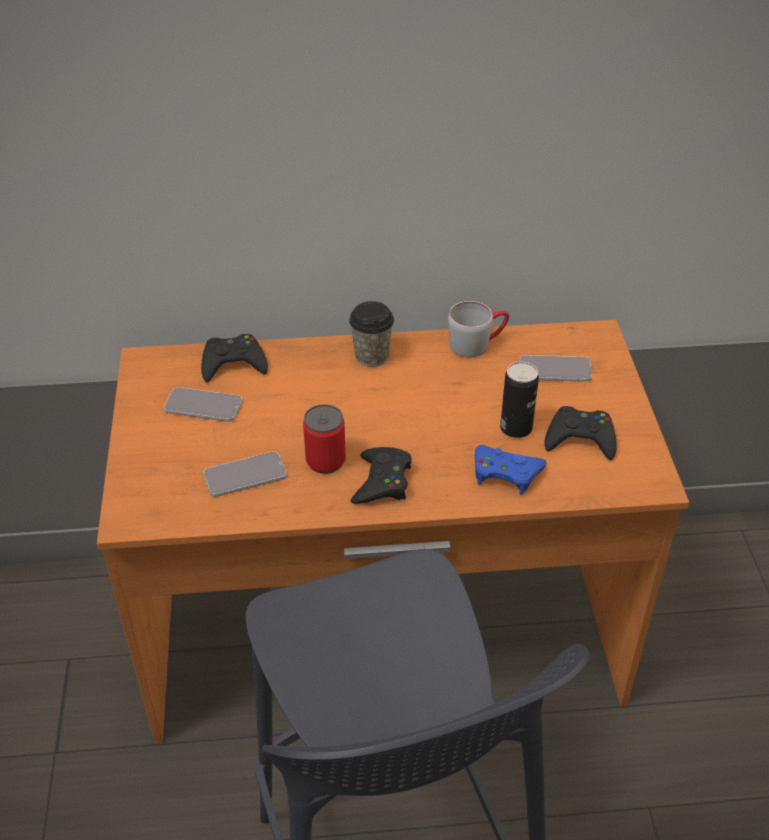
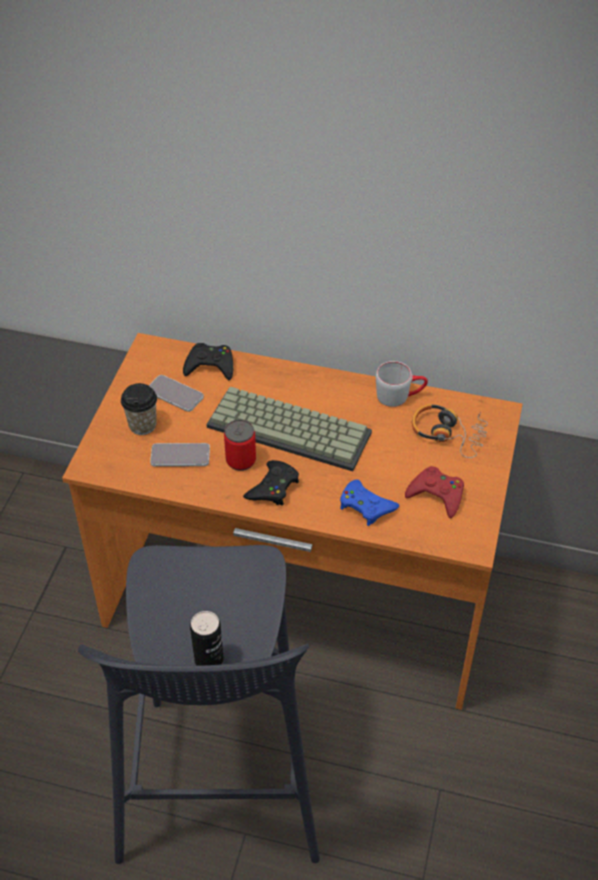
camera: 20 degrees right, 5 degrees up
(369, 409) = (291, 428): none -> keyboard
(371, 356) = (314, 386): cup -> cup (142, 425)
(516, 428) = (392, 473): can -> can (209, 659)
(555, 370) = (448, 433): phone -> headphones
(580, 439) = (437, 495): black game controller -> red game controller

